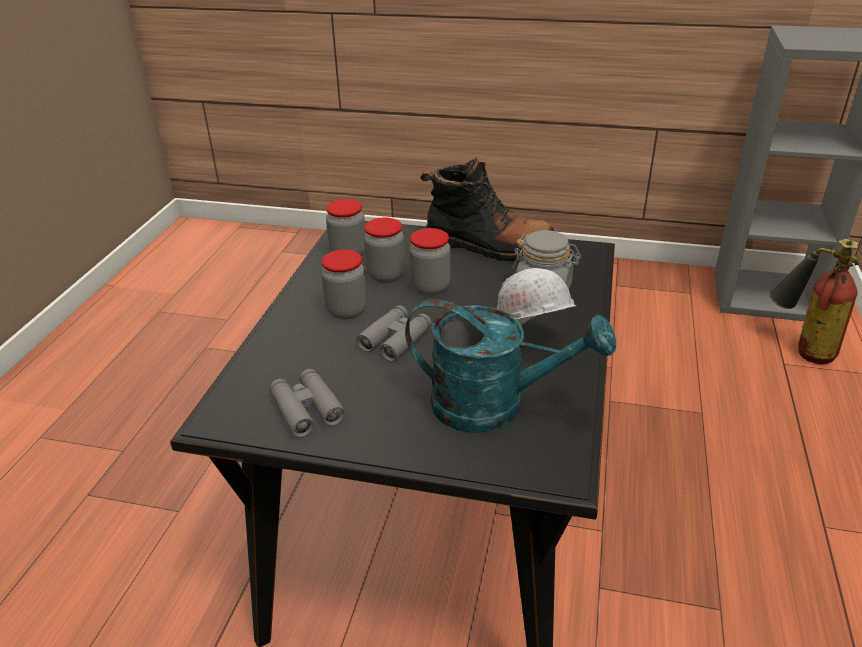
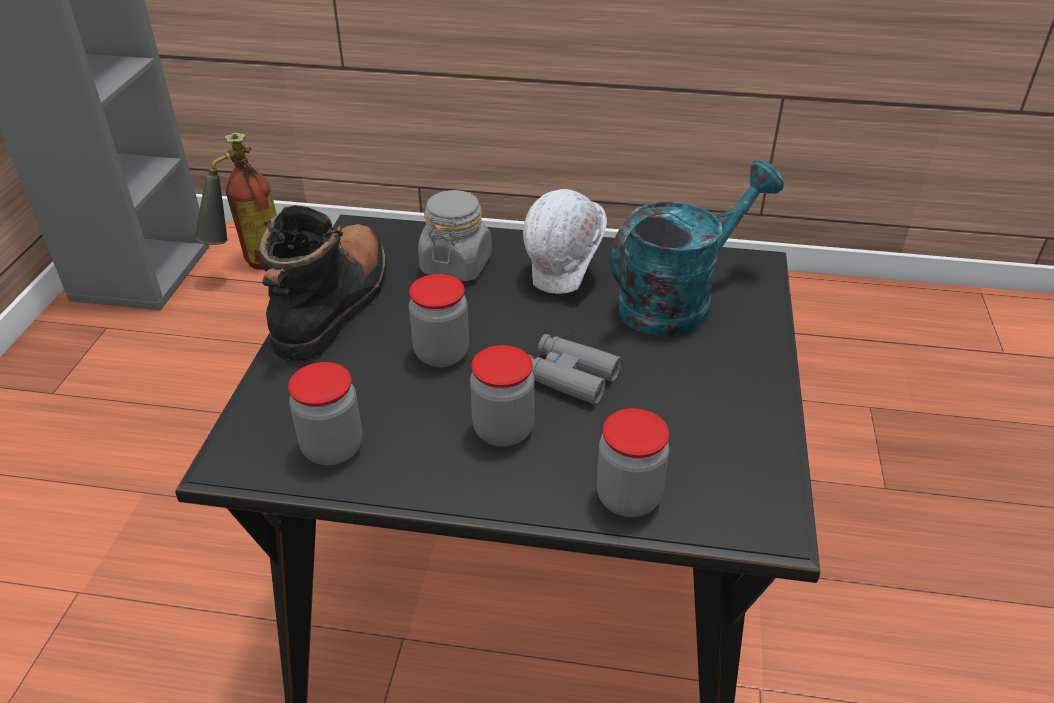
camera: 95 degrees left, 5 degrees up
(306, 409) = (724, 440): grey binoculars -> none
(386, 275) = (405, 399): jar -> jar (628, 497)
(494, 406) = (677, 300): turquoise watering can -> turquoise watering can turned 45 degrees clockwise

